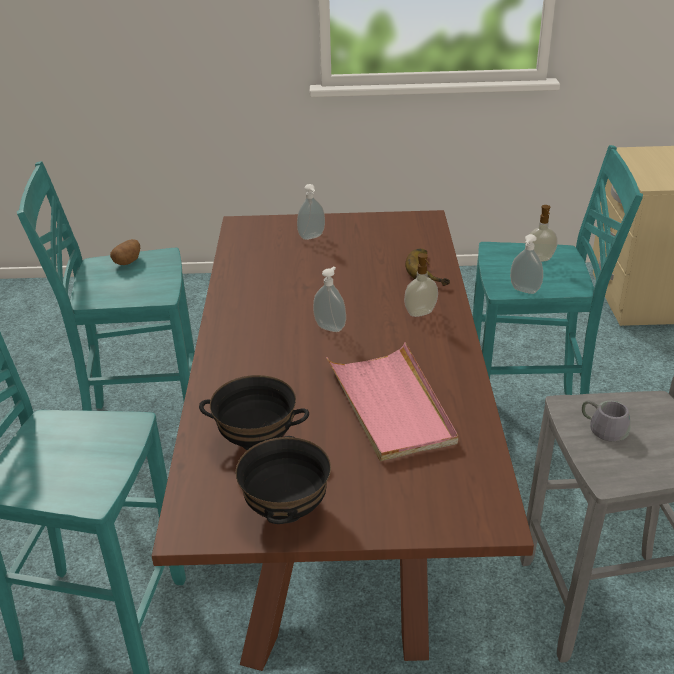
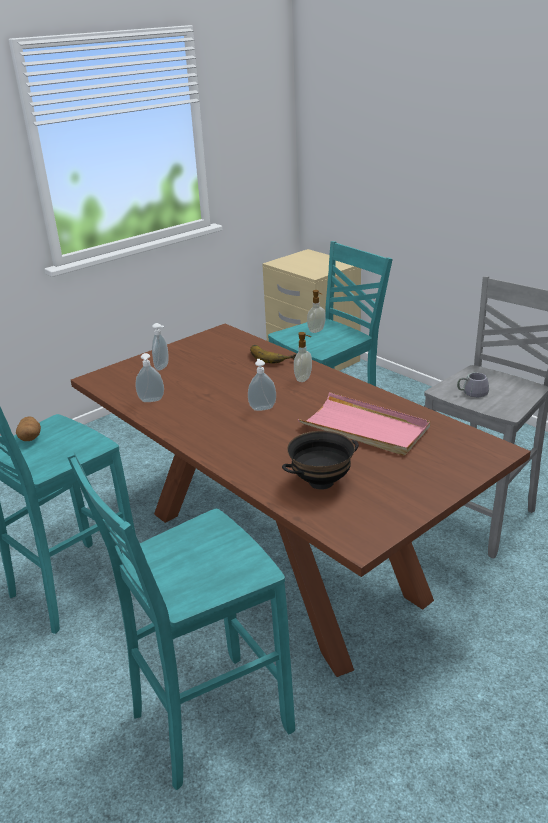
camera: 40 degrees left, 5 degrees down
(287, 511) = (397, 503): black bowl -> none
(524, 291) = (333, 348): soap dispenser -> soap dispenser (151, 401)

